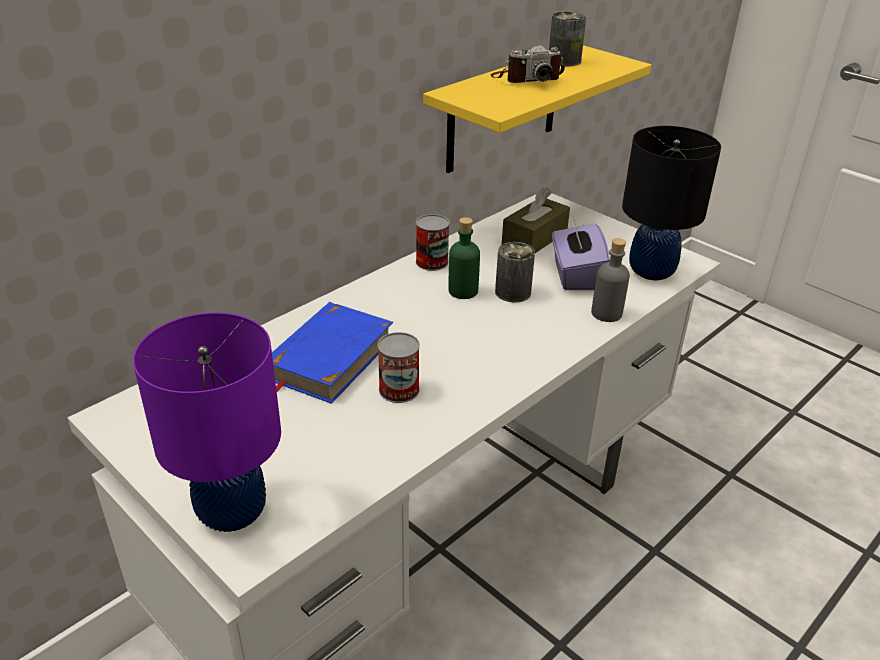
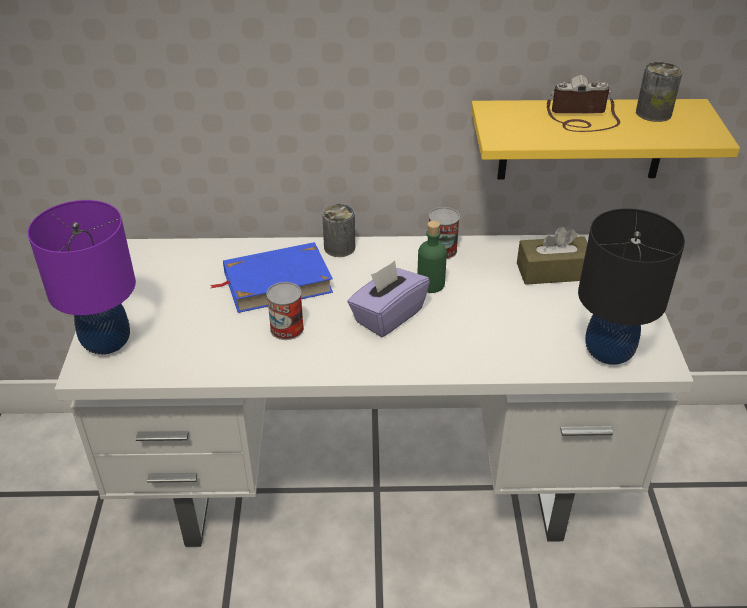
camera: 45 degrees right, 5 degrees up
(513, 292) = (465, 305): can -> can (339, 247)
(527, 78) = (582, 118): camera -> camera turned 150 degrees clockwise
(575, 275) = (537, 319): purple tissue box -> purple tissue box (387, 316)
(606, 313) = (513, 363): grey bottle -> none

